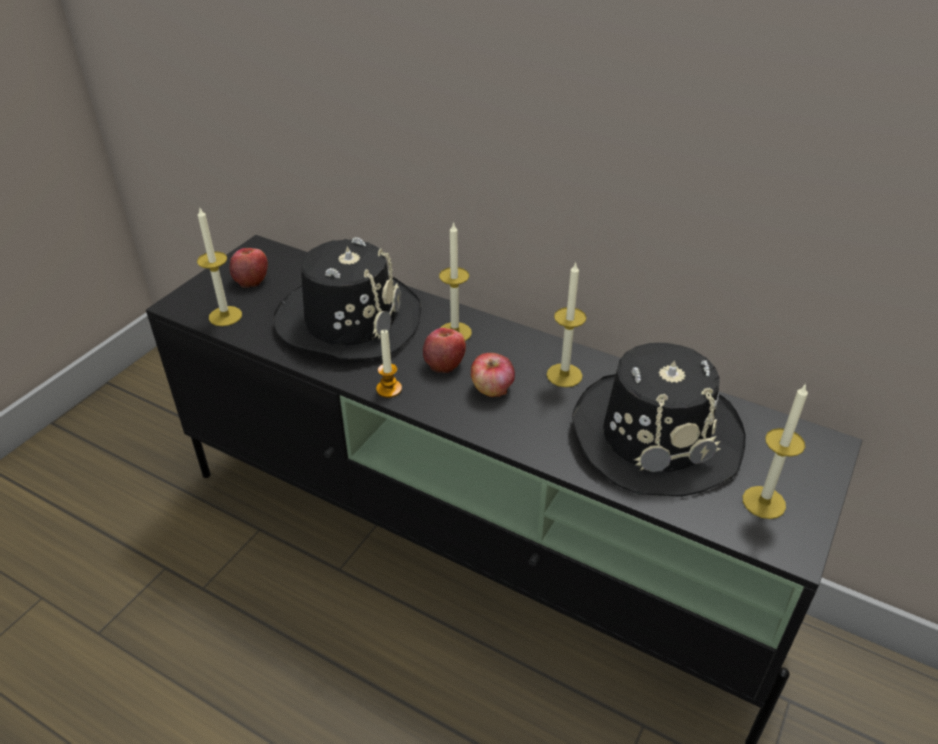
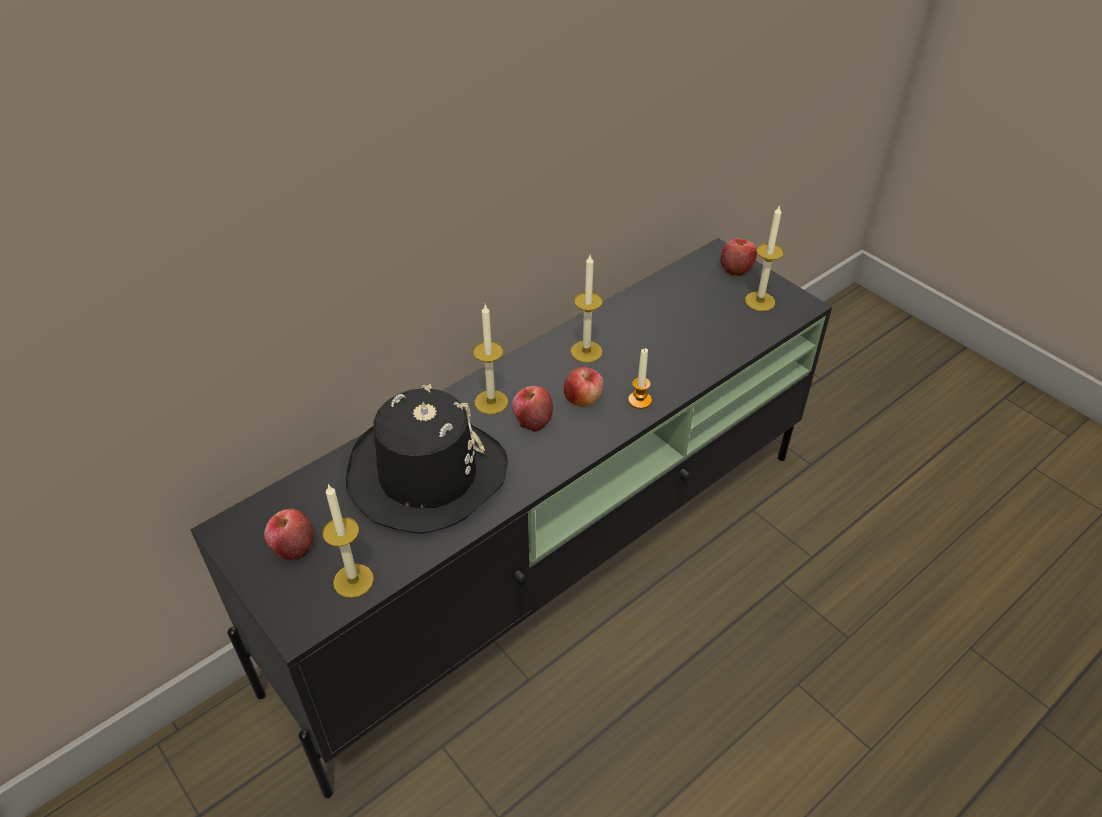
camera: 70 degrees left, 5 degrees up
(389, 389) = (551, 466): candle -> candle (639, 400)
(655, 435) = (676, 326): black hat -> none
(813, 467) = (736, 268): none -> apple

